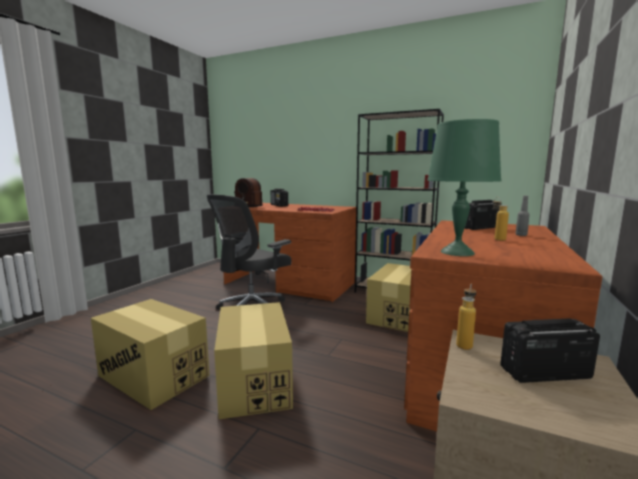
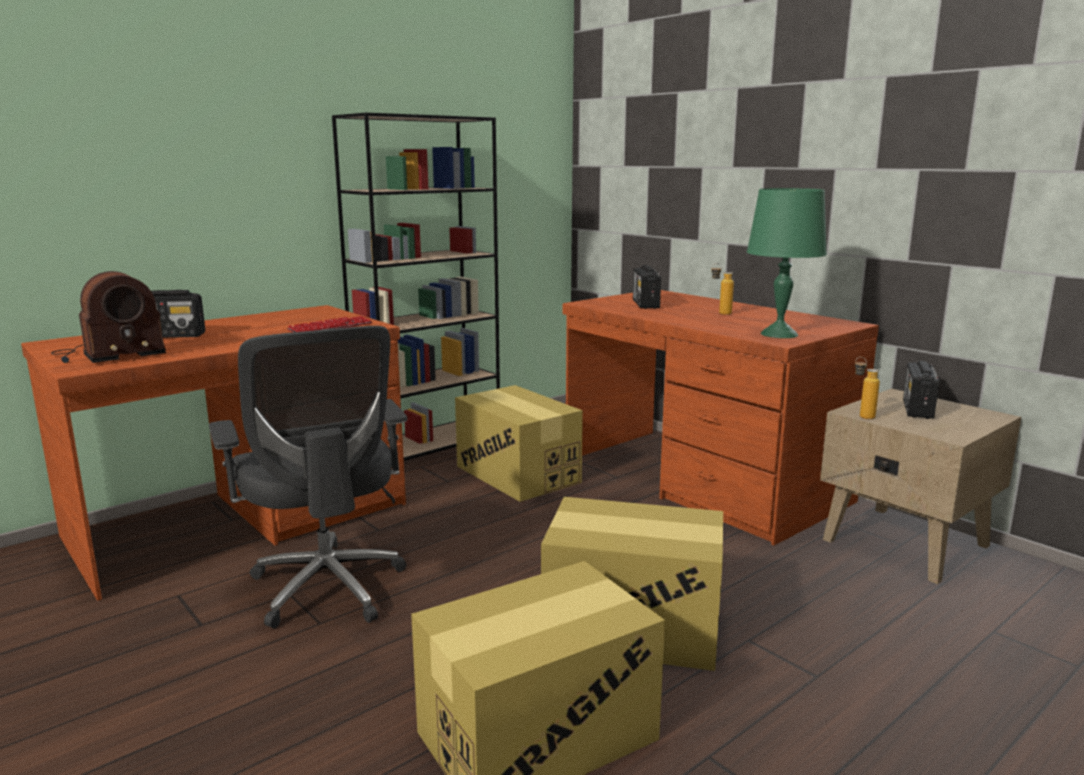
camera: 65 degrees left, 5 degrees up
(521, 235) = (705, 304): grey bottle -> none

